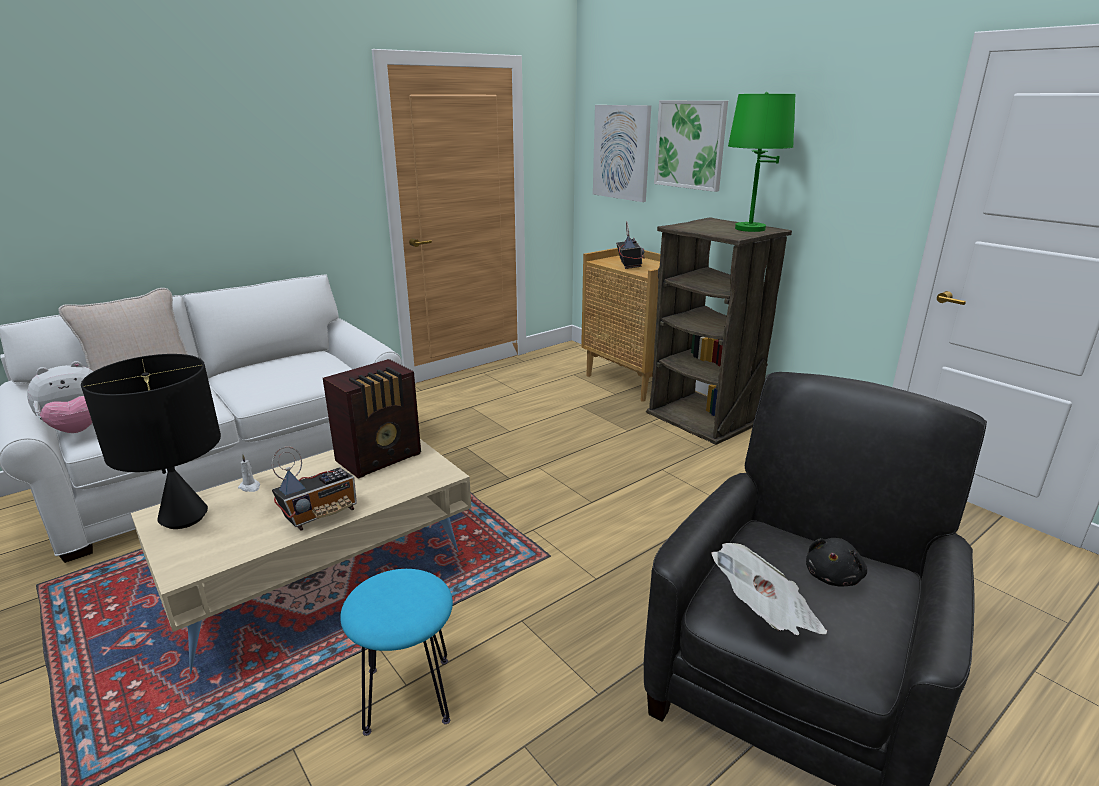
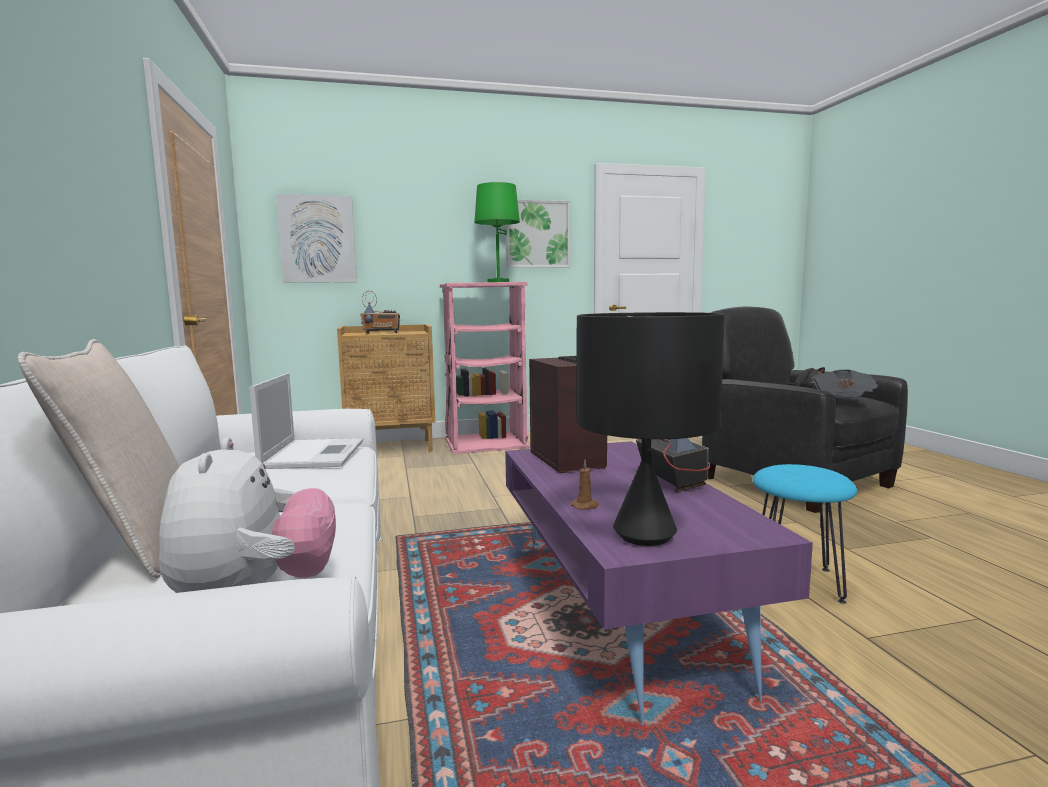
camera: 65 degrees left, 15 degrees down
(250, 487) = (585, 506): white candle -> brown candle
(310, 372) = (314, 454): none -> laptop
(324, 583) = (618, 608): beige coffee table -> purple coffee table
(629, 265) = (381, 333): radio -> radio turned 150 degrees clockwise
(690, 144) = (402, 229): picture -> picture (537, 234)
(704, 417) = (486, 443): brown bookcase -> pink bookcase

